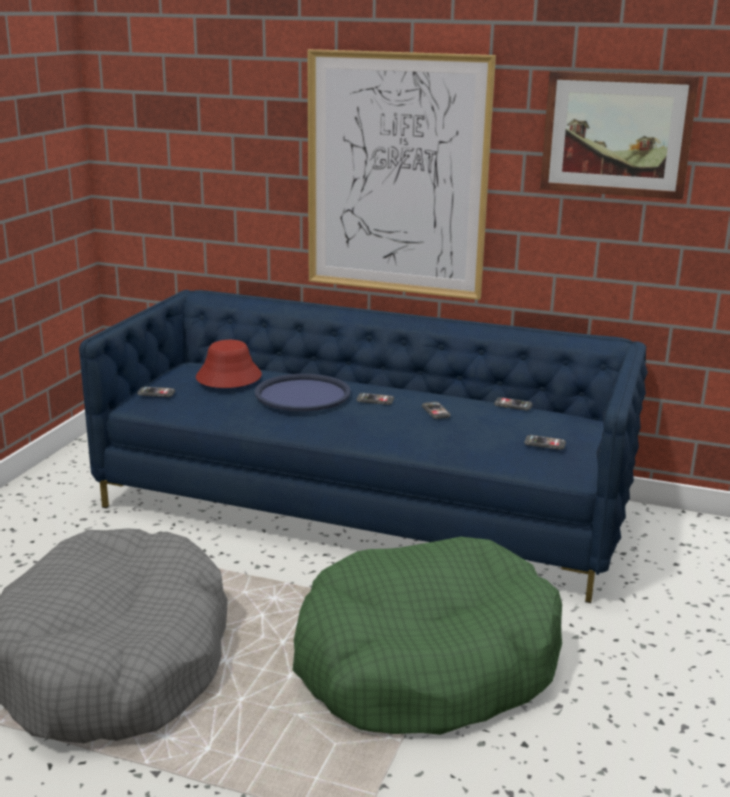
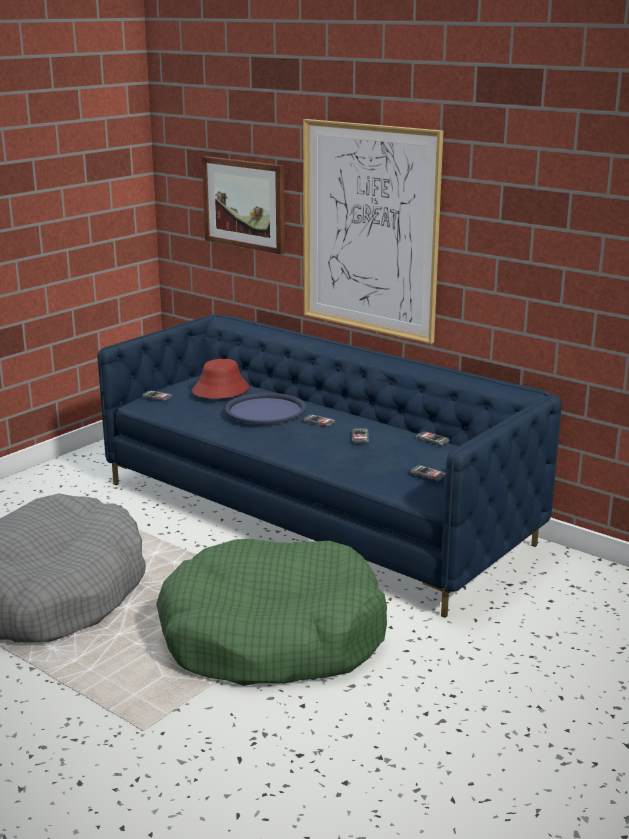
camera: 20 degrees right, 0 degrees up
(616, 134) = (539, 205): picture -> picture (244, 204)

